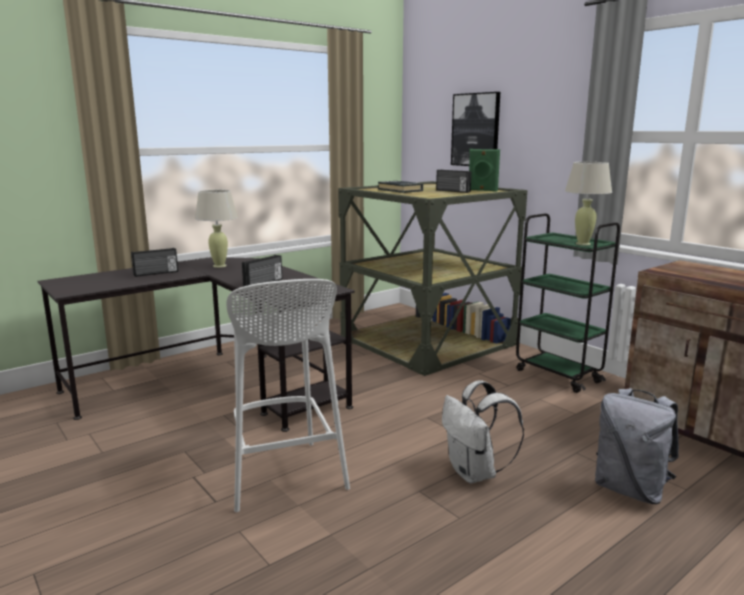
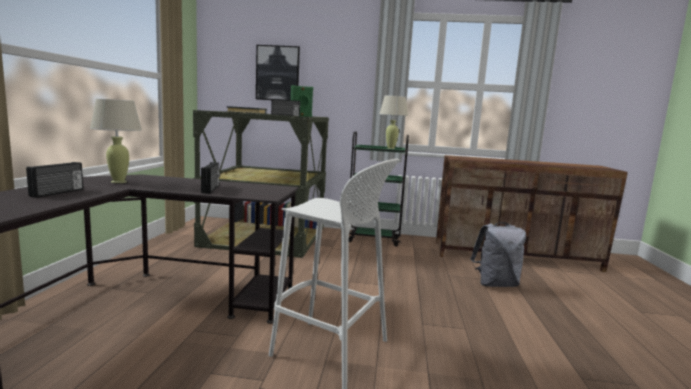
camera: 45 degrees left, 5 degrees down
(475, 473) = (429, 302): white backpack -> none

